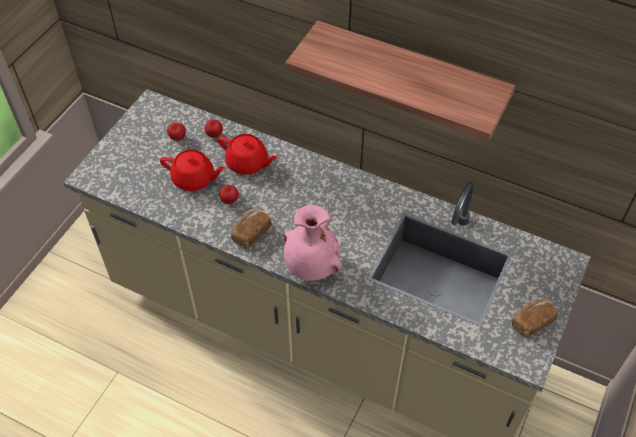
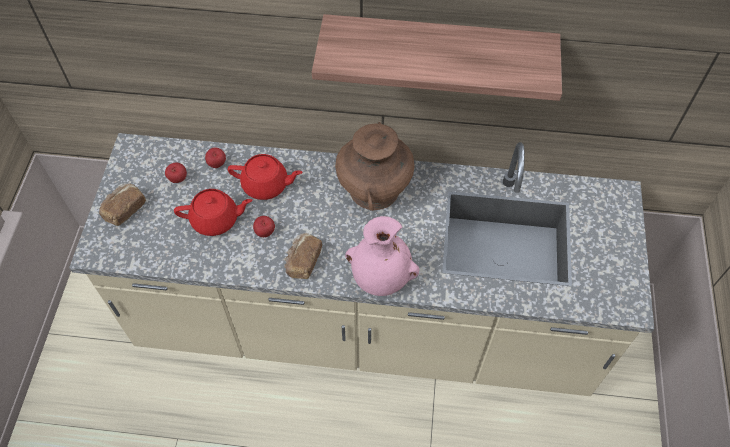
camera: 20 degrees left, 5 degrees up
(338, 192) = (374, 189): none -> brown vase
(531, 321) = (615, 265): bread -> bread (124, 210)

